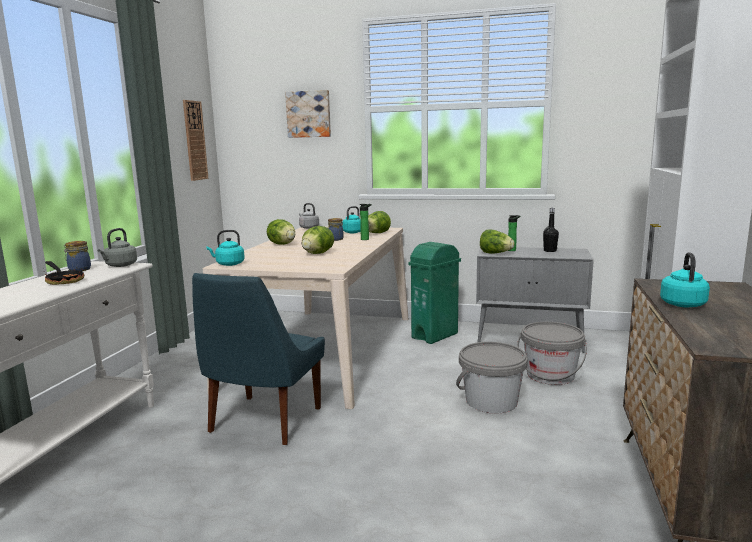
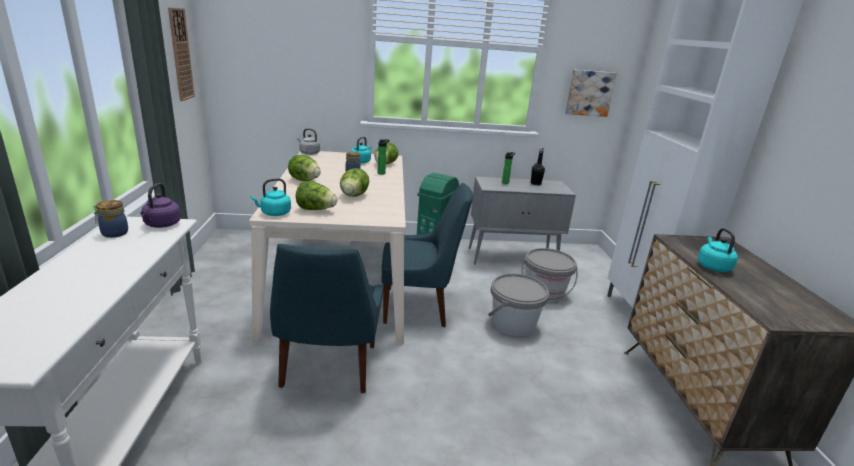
camera: 20 degrees left, 10 degrees up
(64, 280) = (113, 255): frying pan -> none
(120, 265) = (161, 225): grey kettle -> purple kettle
(309, 114) = (308, 34): picture -> picture (589, 93)
(389, 379) = (418, 307): none -> blue chair
(495, 253) = (495, 187): lettuce -> lettuce (316, 210)

